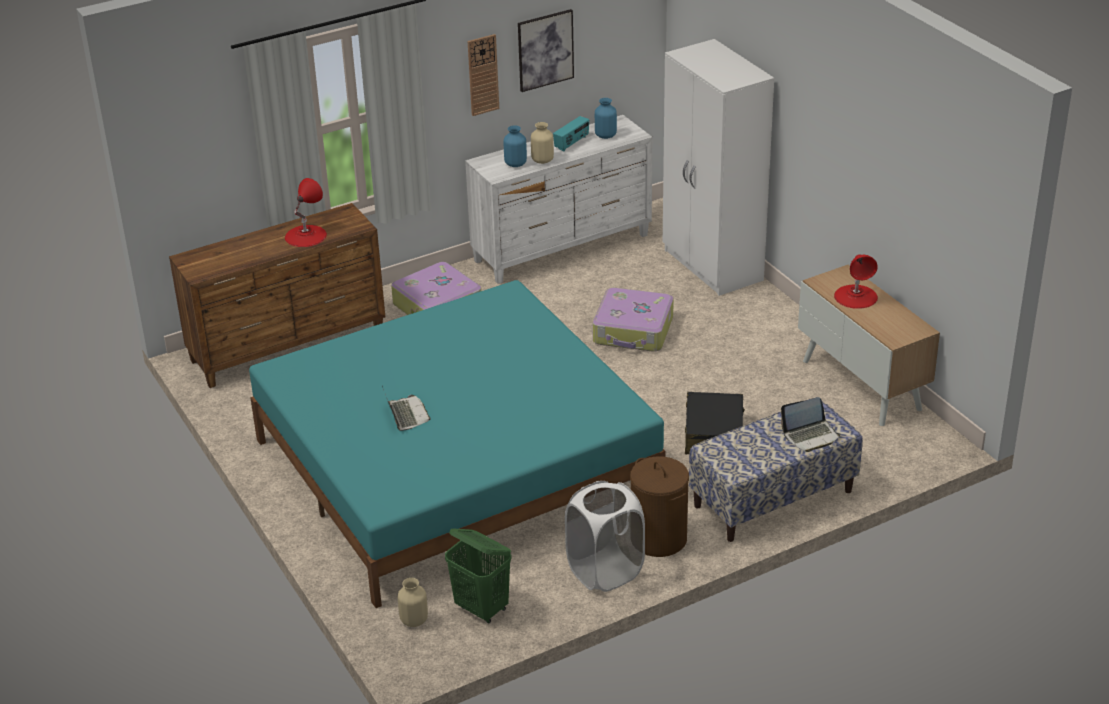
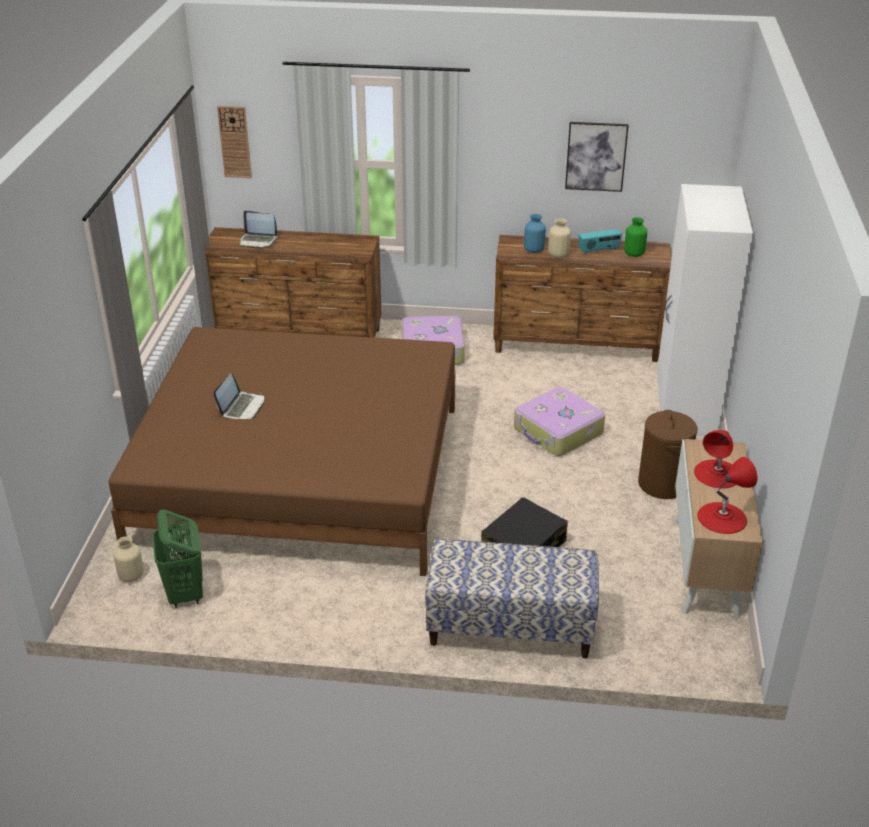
camera: 35 degrees right, 0 degrees up
(305, 236) = (316, 246): red table lamp -> red table lamp (722, 517)
(455, 466) = (301, 474): turquoise bed -> brown bed
(483, 75) = (528, 161): wall clock -> wall clock (235, 142)
(563, 248) = (577, 345): white dresser -> brown dresser
(605, 571) = (305, 614): white laundry basket -> none
(606, 135) = (634, 254): blue vase -> green vase
(659, 539) = (377, 611): brown laundry basket -> brown laundry basket (662, 484)
(811, 436) = (548, 581): laptop -> laptop (258, 241)

